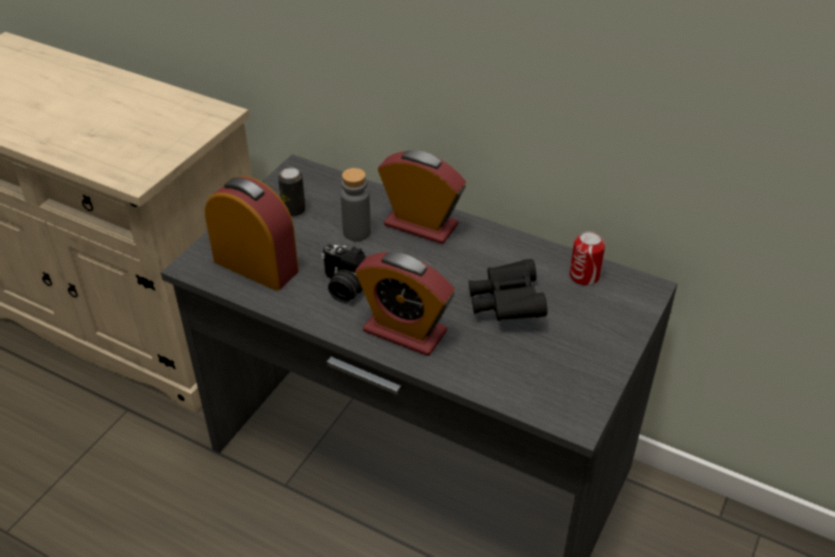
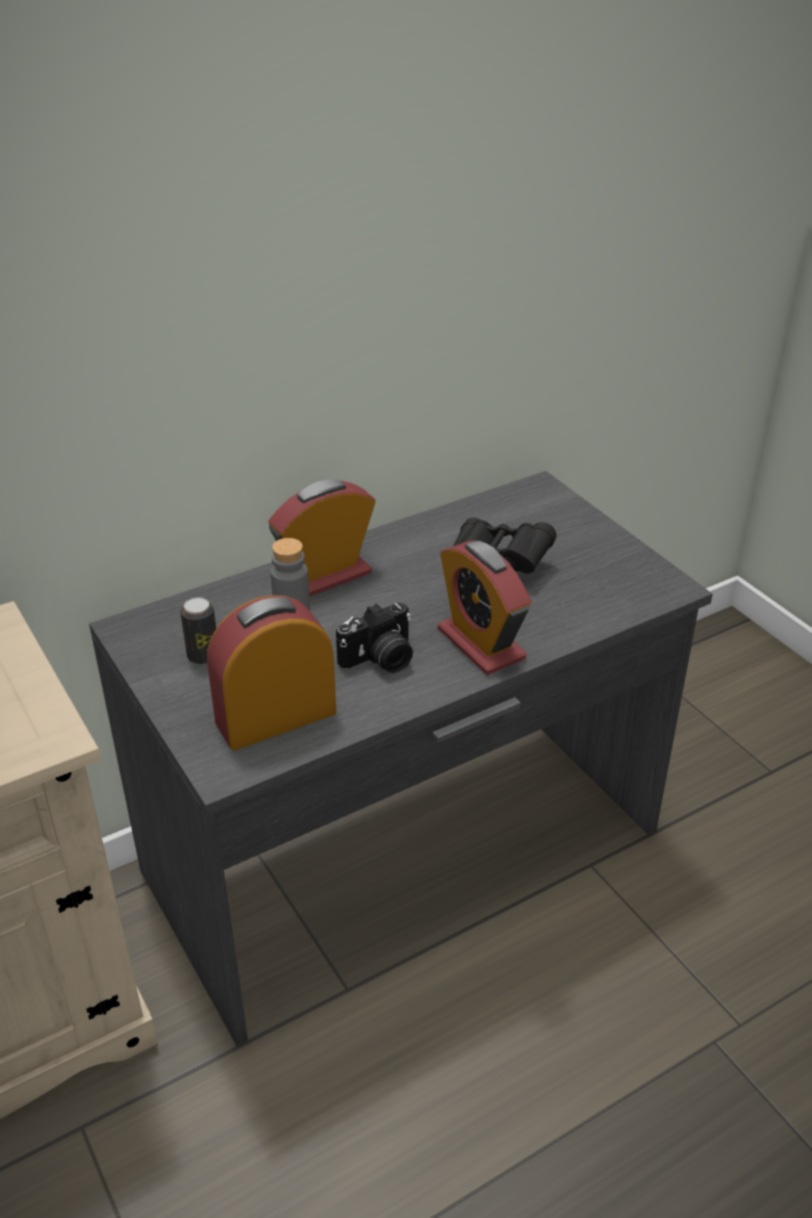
camera: 60 degrees left, 5 degrees down
(405, 331) = (481, 644): alarm clock -> alarm clock turned 90 degrees clockwise
(584, 276) = (495, 511): can -> none

